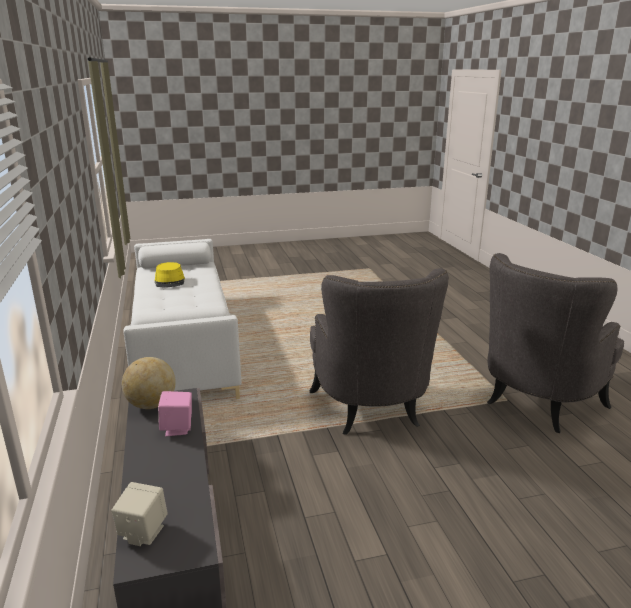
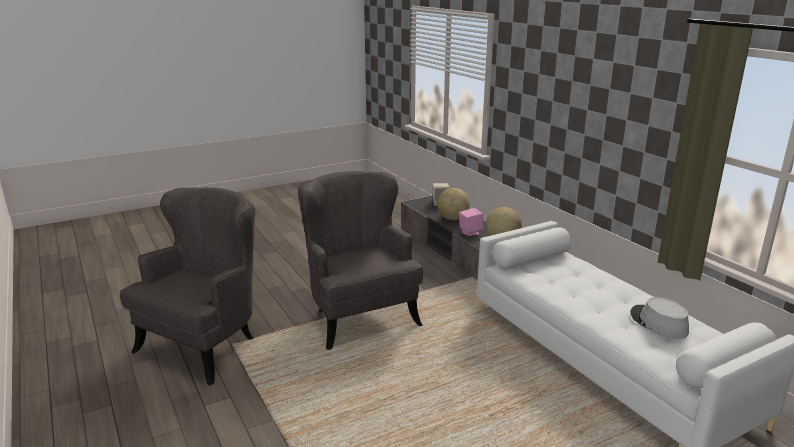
camera: 165 degrees right, 0 degrees up
(170, 281) = (658, 323): yellow hat -> grey hat
(171, 468) = (452, 219): none -> globe

